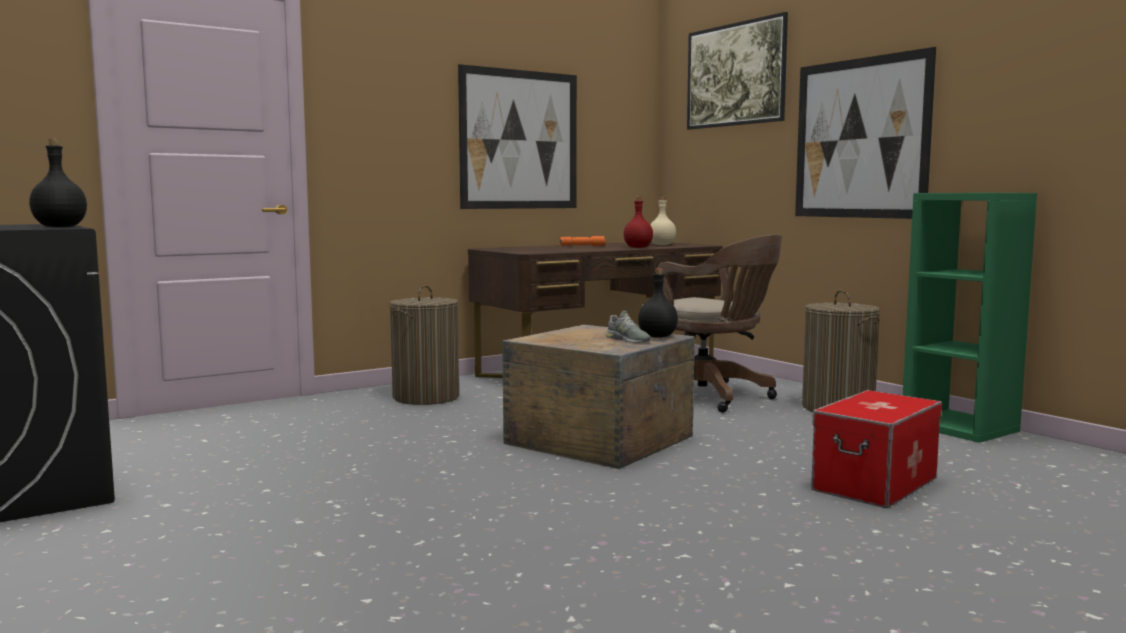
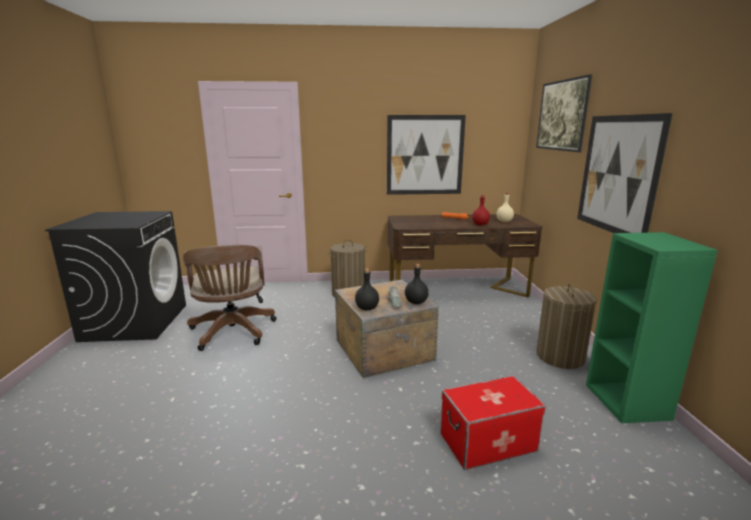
camera: 30 degrees right, 10 degrees up
(61, 227) = (135, 223): black bottle -> black bottle (367, 308)
(709, 397) = (490, 326): brown office chair -> brown office chair (232, 333)

